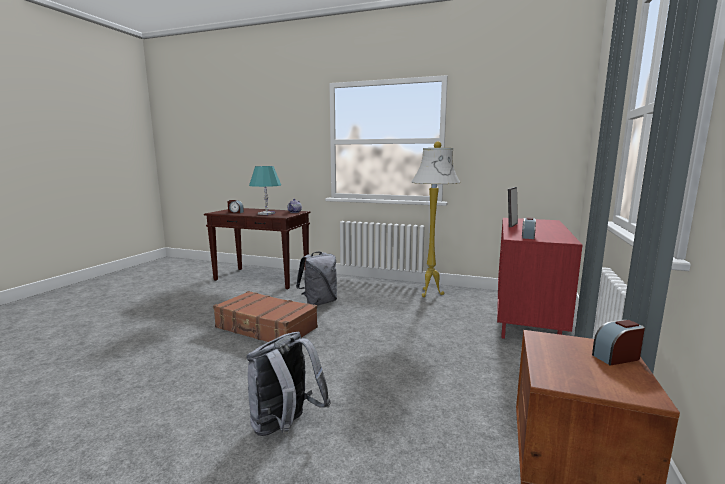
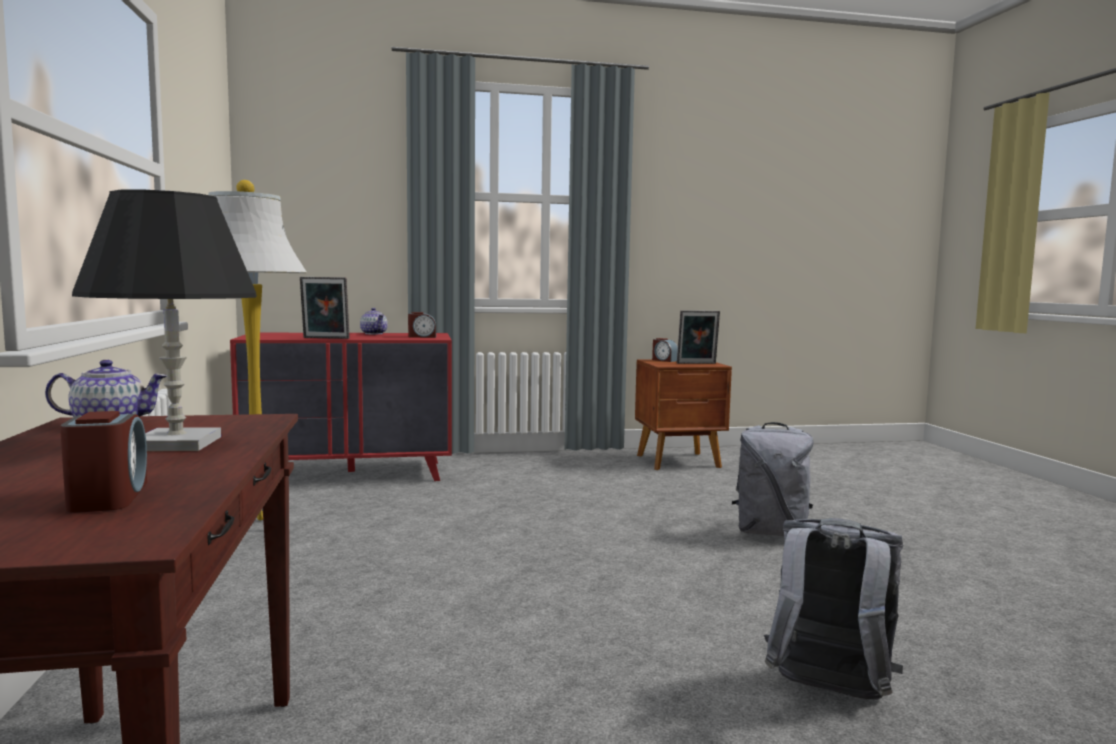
camera: 120 degrees left, 5 degrees down
(266, 214) = (177, 443): turquoise table lamp -> black table lamp
(266, 328) = (594, 624): brown suitcase -> none
(319, 302) = (388, 616): grey backpack -> grey backpack (828, 694)
(557, 232) = (374, 333): none -> teapot
(566, 367) = (697, 363): none -> picture frame

